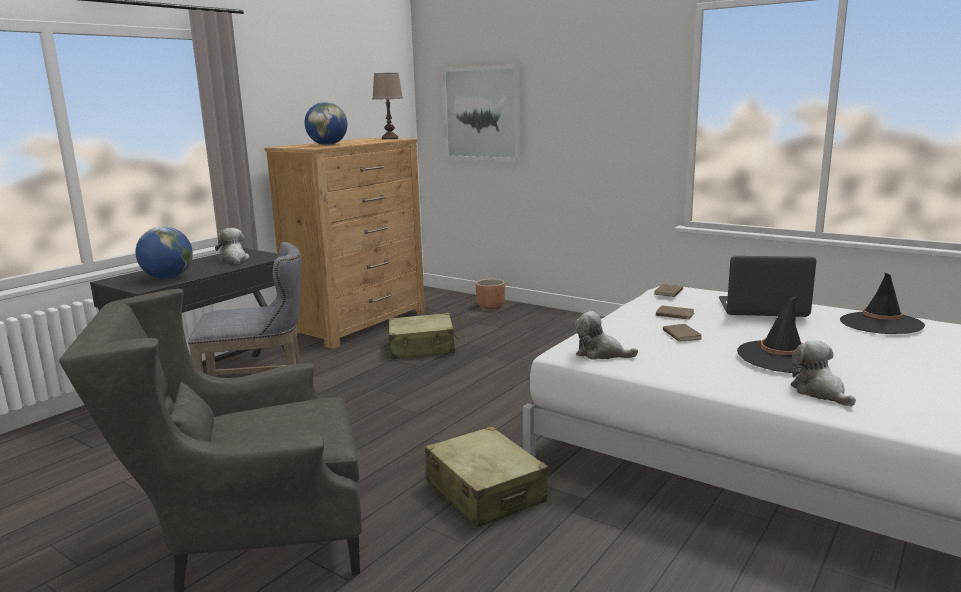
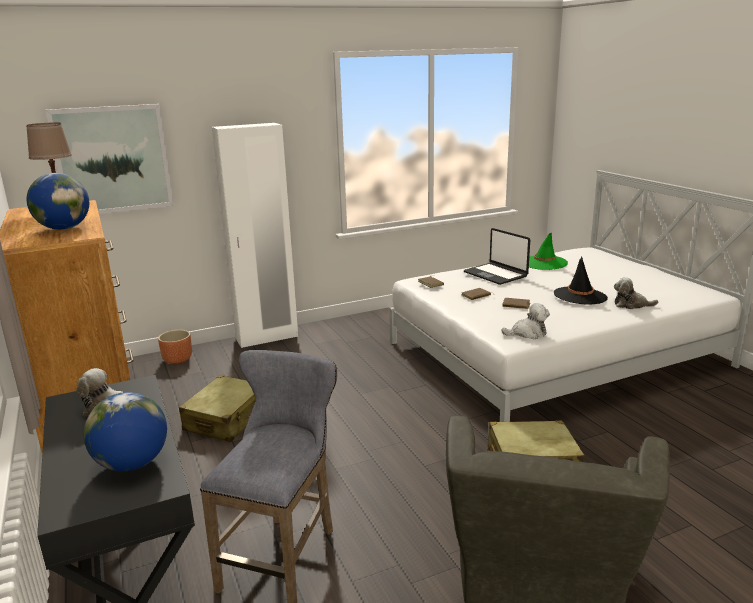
camera: 60 degrees left, 5 degrees up
(575, 318) = (267, 338): none -> white wardrobe
(600, 354) = (527, 333): plush toy -> plush toy turned 150 degrees counterclockwise
(762, 309) = (496, 274): laptop -> laptop turned 75 degrees counterclockwise
(880, 324) = (544, 263): black hat -> green hat

